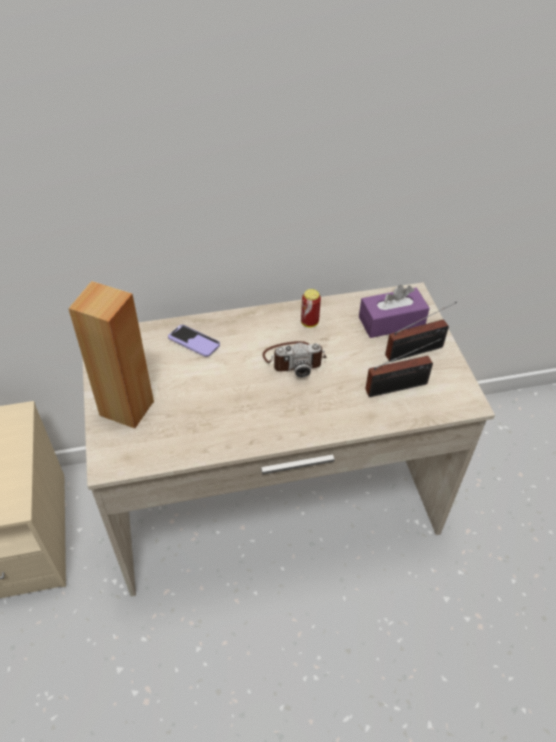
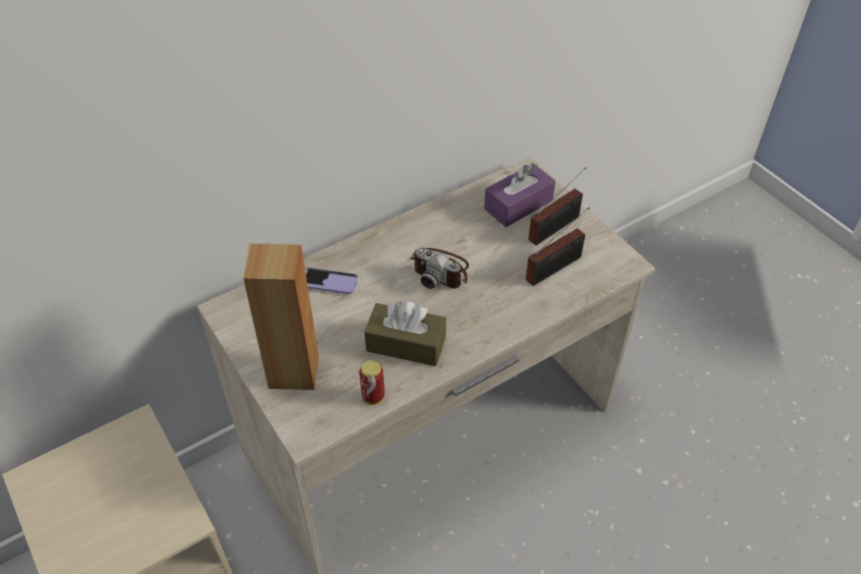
camera: 20 degrees left, 0 degrees up
(231, 414) = (406, 344): none -> brown tissue box
(294, 359) = (441, 270): camera -> camera turned 60 degrees clockwise
(309, 323) = (438, 228): can -> can (373, 397)

